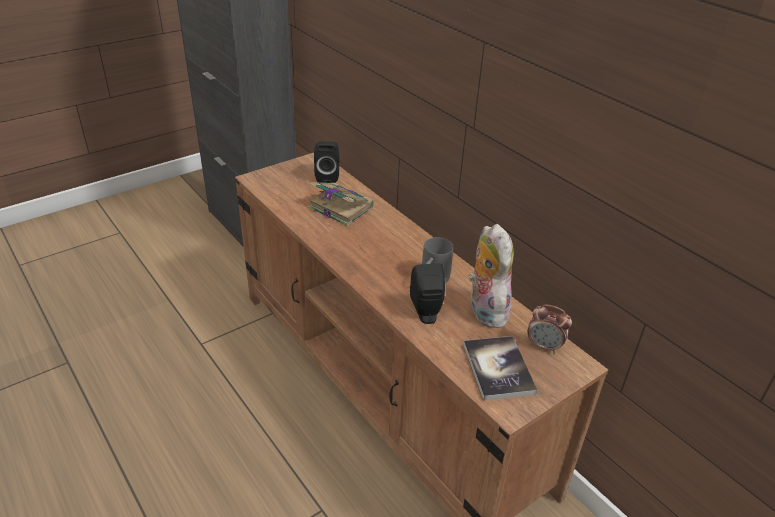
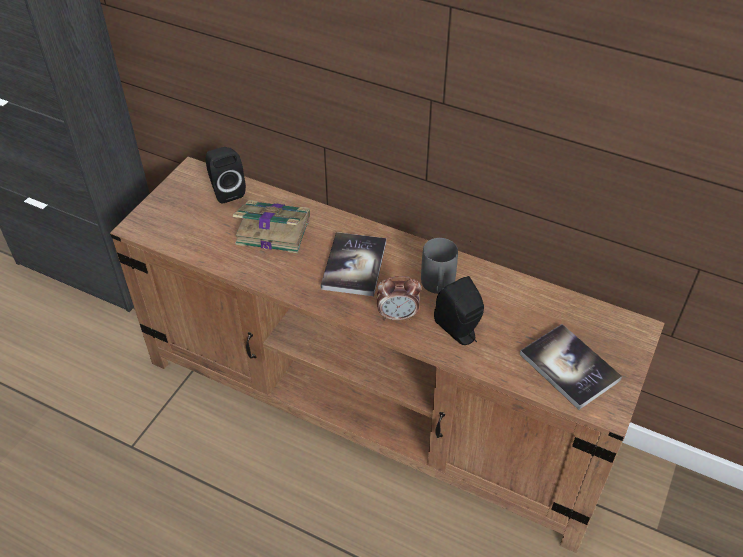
camera: 25 degrees left, 10 degrees up
(381, 246) = (354, 265): none -> book
(484, 310) = (513, 303): plush toy -> none
(544, 346) = (594, 321): alarm clock -> alarm clock (397, 316)

